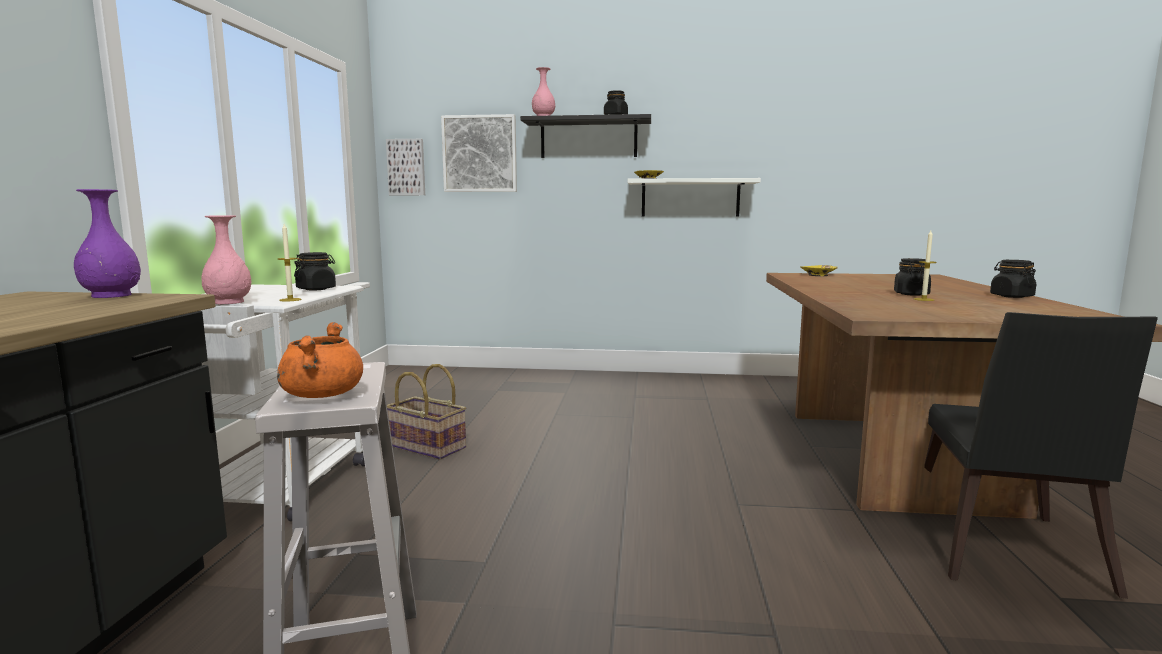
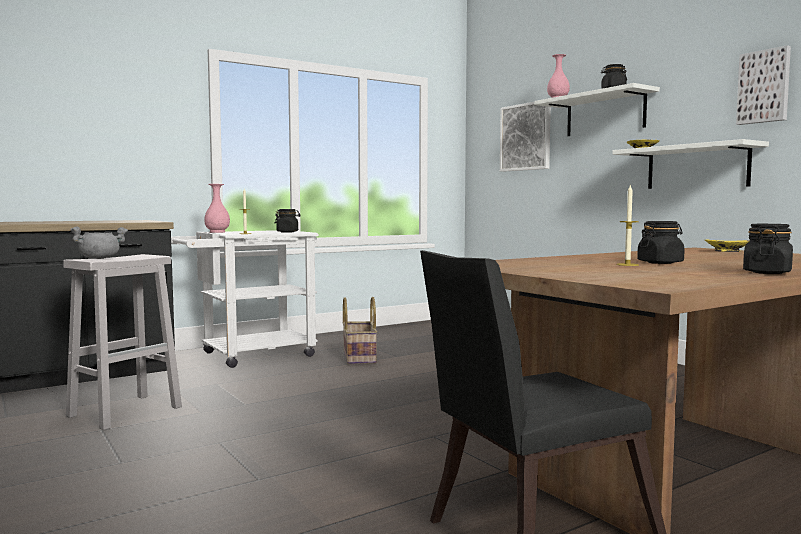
camera: 50 degrees right, 5 degrees down
(111, 295) = (147, 221): purple vase -> none
(322, 394) = (100, 258): orange cooking pot -> grey cooking pot
(406, 167) = (481, 153): picture -> picture (764, 87)
(588, 139) = (605, 114): black shelf -> white shelf

